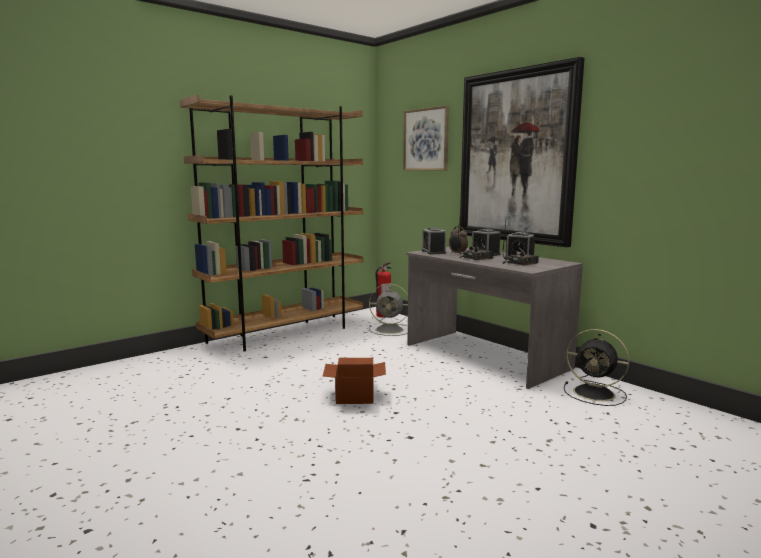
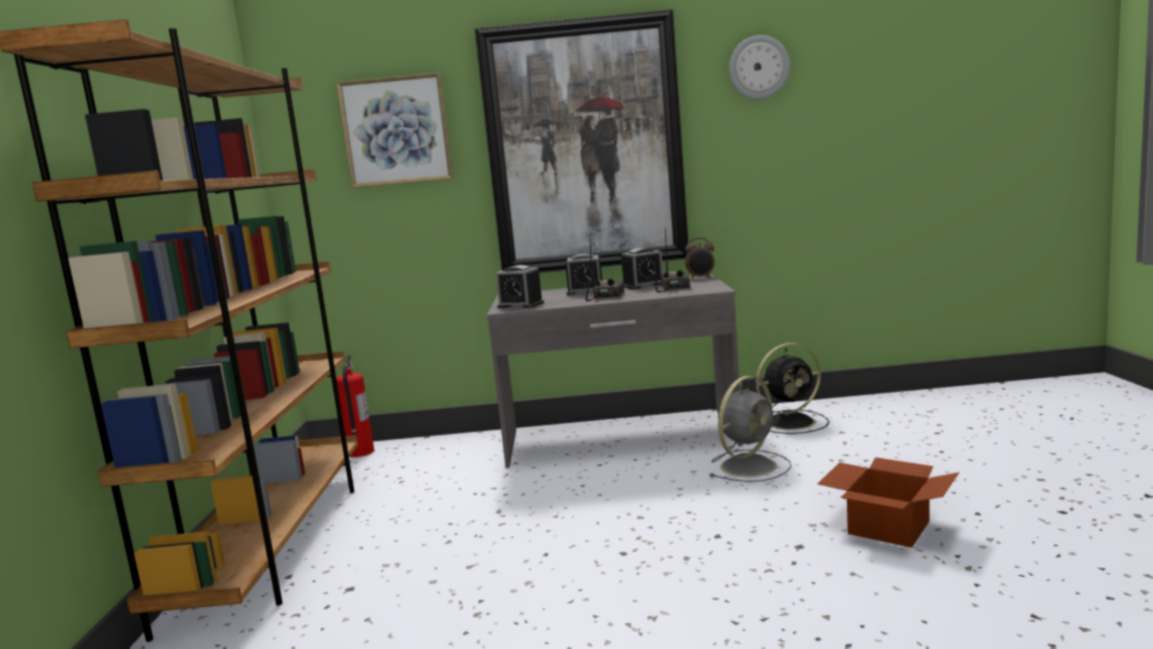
camera: 50 degrees left, 0 degrees up
(356, 395) = (627, 549): cardboard box -> cardboard box (887, 526)
(390, 330) = (428, 462): grey fan -> grey fan (750, 465)
(457, 253) = (556, 299): alarm clock -> alarm clock (701, 278)
(646, 100) = (758, 67): none -> wall clock

